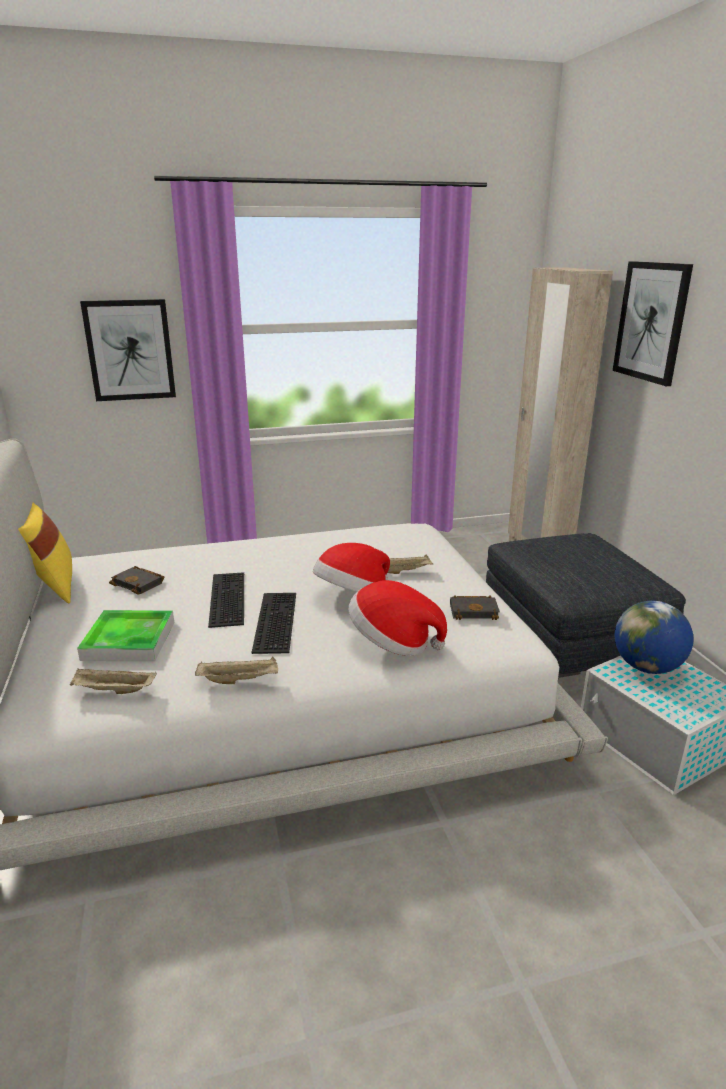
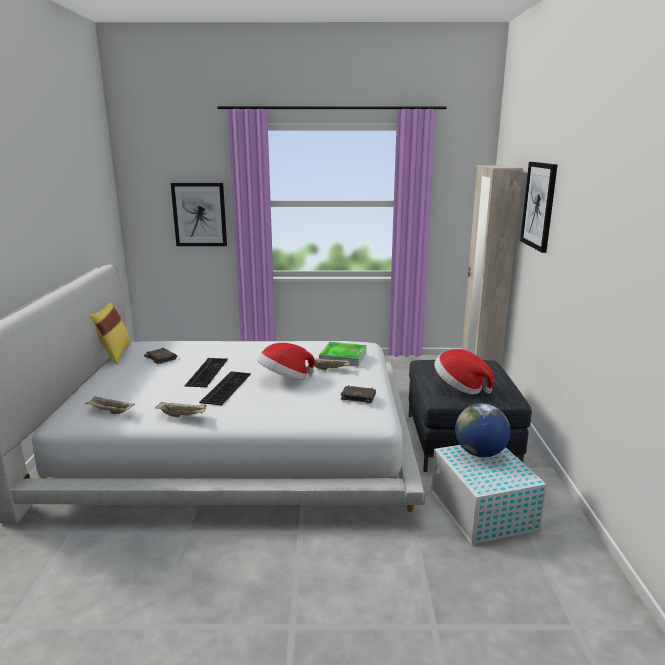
camera: 15 degrees right, 5 degrees down
(129, 640) = (135, 387): tray -> tray (343, 357)
(393, 642) = (290, 408): hat -> hat (460, 387)

